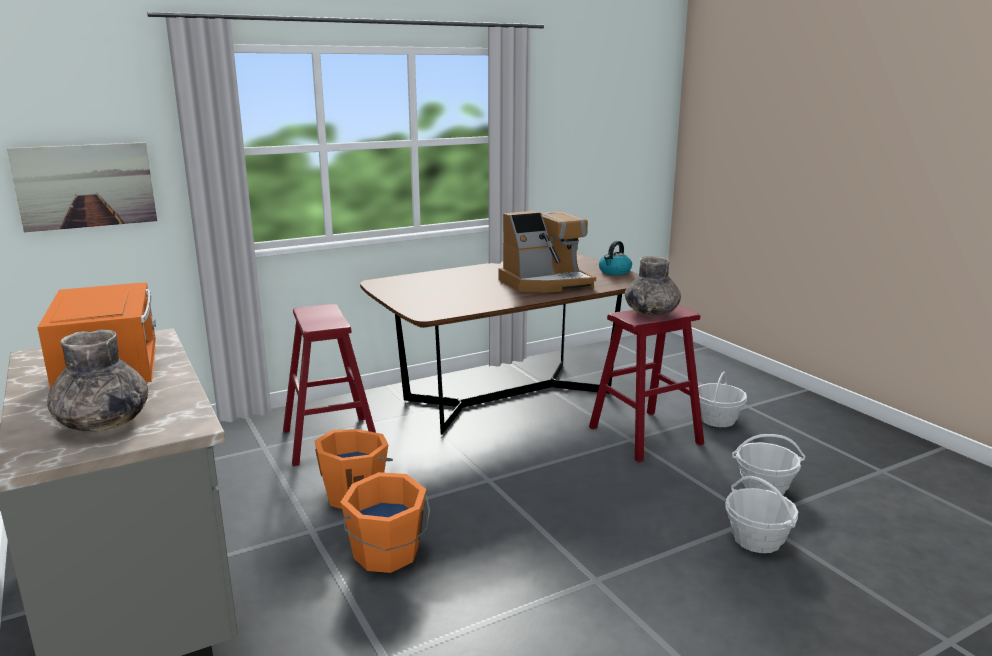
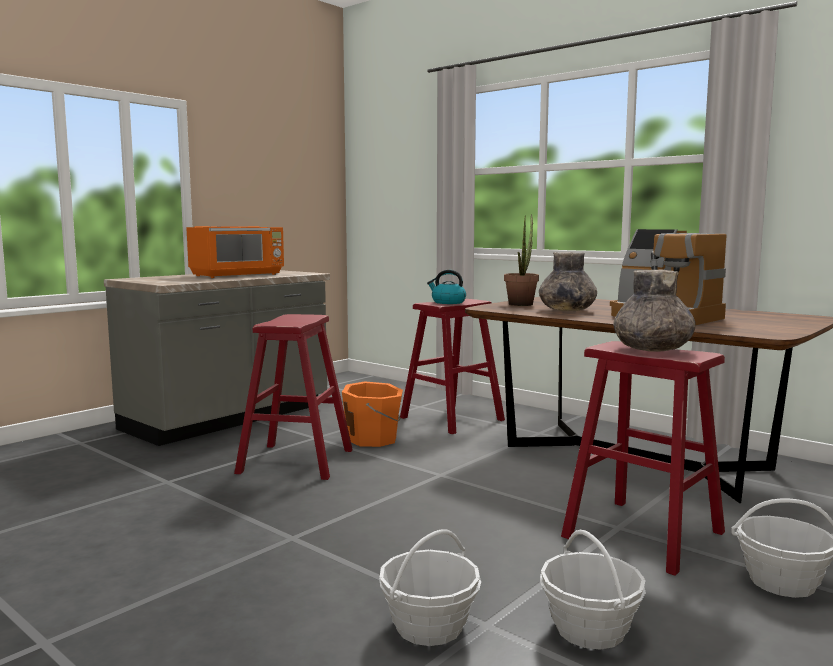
camera: 70 degrees right, 10 degrees down
(85, 186) = (397, 194): picture -> none
(103, 423) = (170, 279): grey vase -> grey vase (566, 310)
(387, 554) = (296, 461): orange bucket -> red stool
(413, 299) = (522, 304): none -> potted plant
(614, 272) = (786, 328): kettle -> kettle (448, 302)

